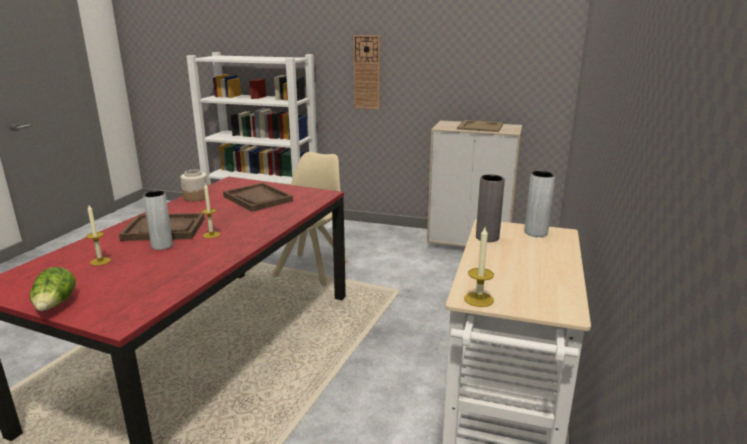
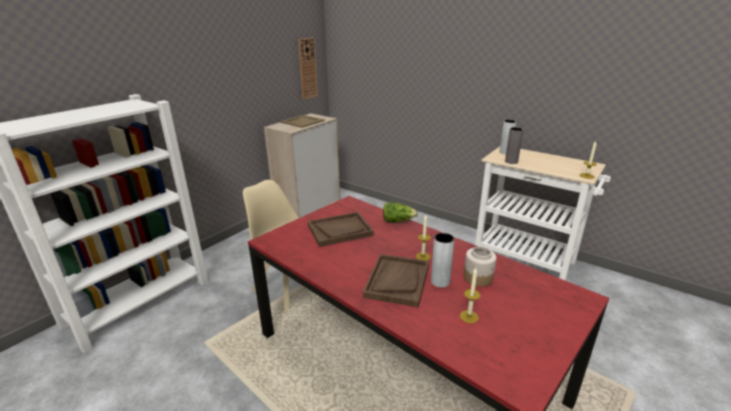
camera: 70 degrees left, 5 degrees up
(55, 305) = (561, 335): lettuce -> lettuce (398, 221)
(196, 197) = (309, 262): jar -> jar (478, 278)
(367, 72) = (194, 101): wall clock -> wall clock (307, 68)

